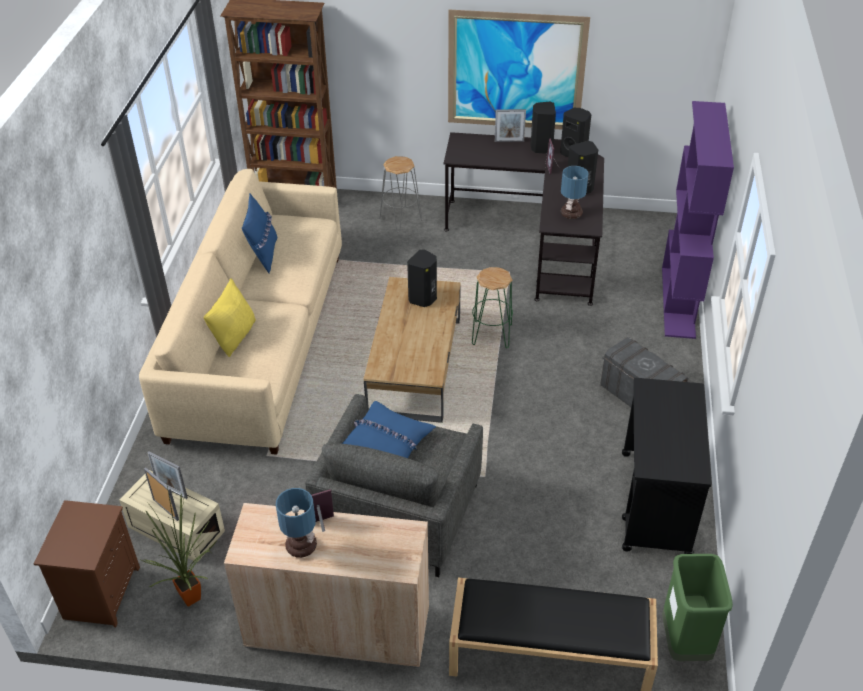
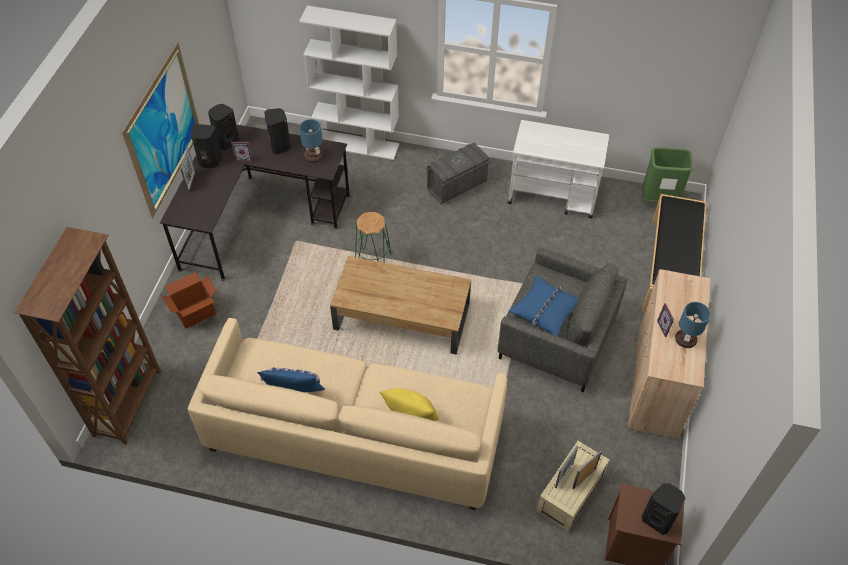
camera: 85 degrees left, 10 degrees up
(194, 597) = (635, 475): potted plant -> none
(401, 219) = (195, 312): grey stool -> cardboard box
(423, 299) = (365, 282): black speaker -> black speaker (658, 519)
(655, 504) = (553, 196): black cart -> white cart
(678, 302) = (357, 144): purple bookcase -> white bookcase

